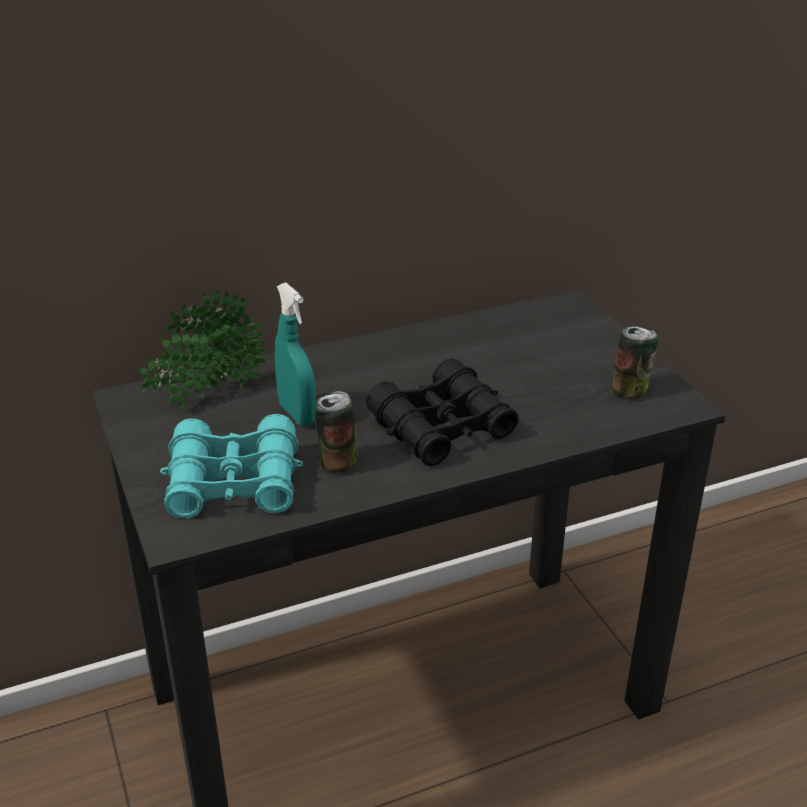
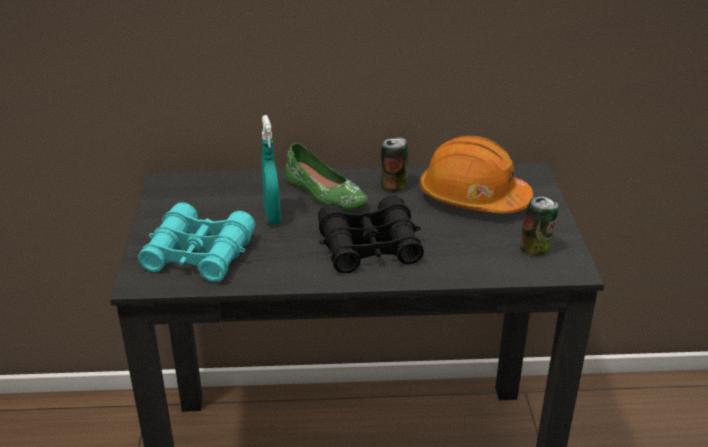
camera: 20 degrees right, 0 degrees up
(206, 397) = (218, 191): potted plant -> none
(338, 461) = (278, 255): can -> can (394, 186)
(345, 374) = (324, 193): none -> green shoe
(523, 346) = (473, 198): none -> orange hard hat

